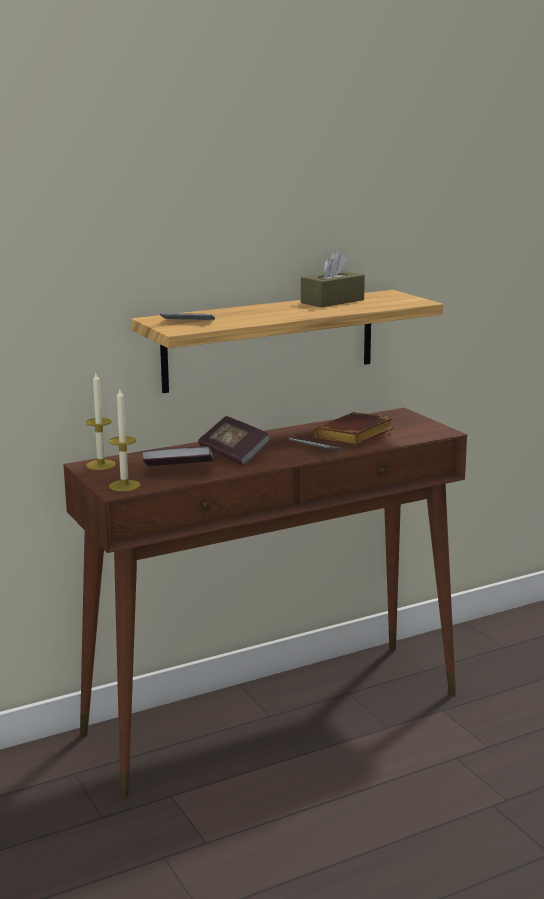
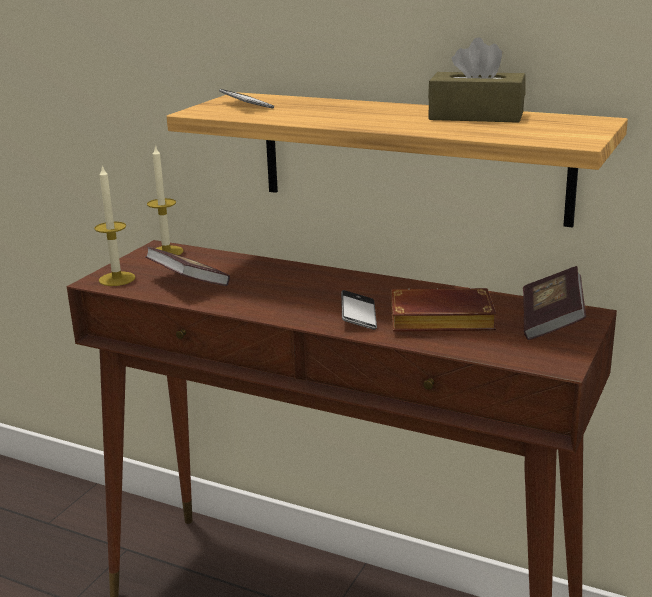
camera: 55 degrees right, 5 degrees up
(234, 454) = (276, 288): book -> book (551, 321)

